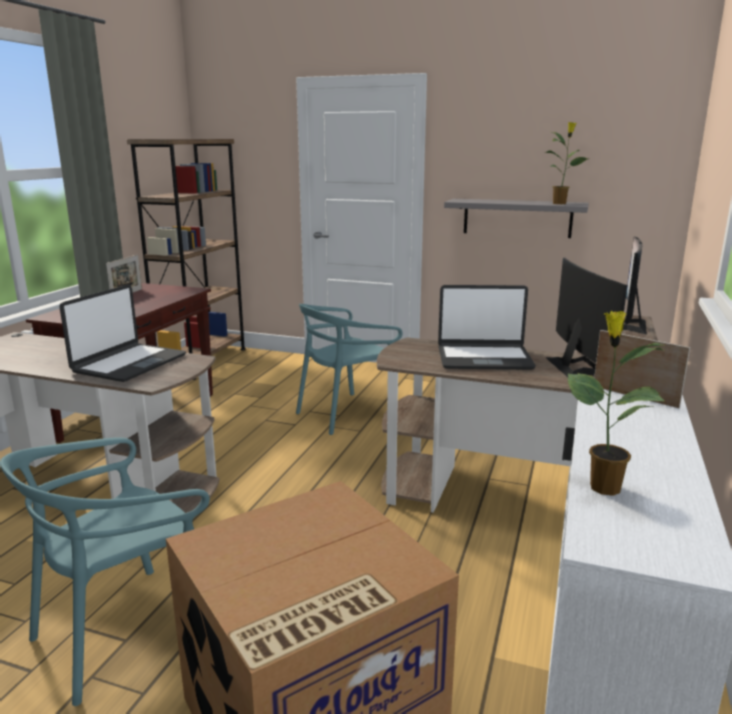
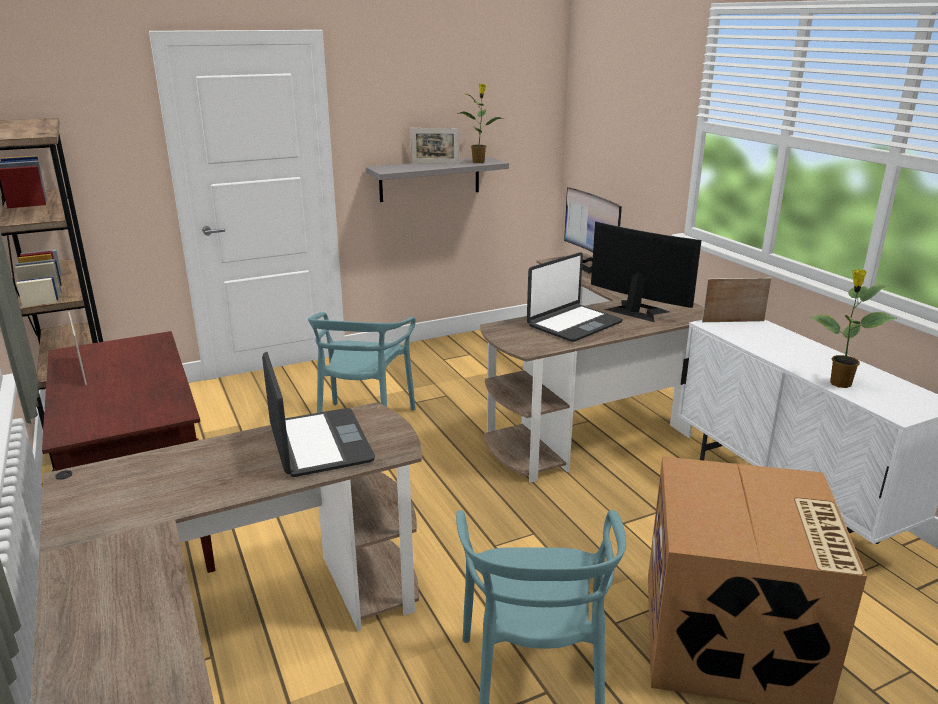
camera: 45 degrees left, 5 degrees up
(516, 201) = (435, 163): none -> picture frame

